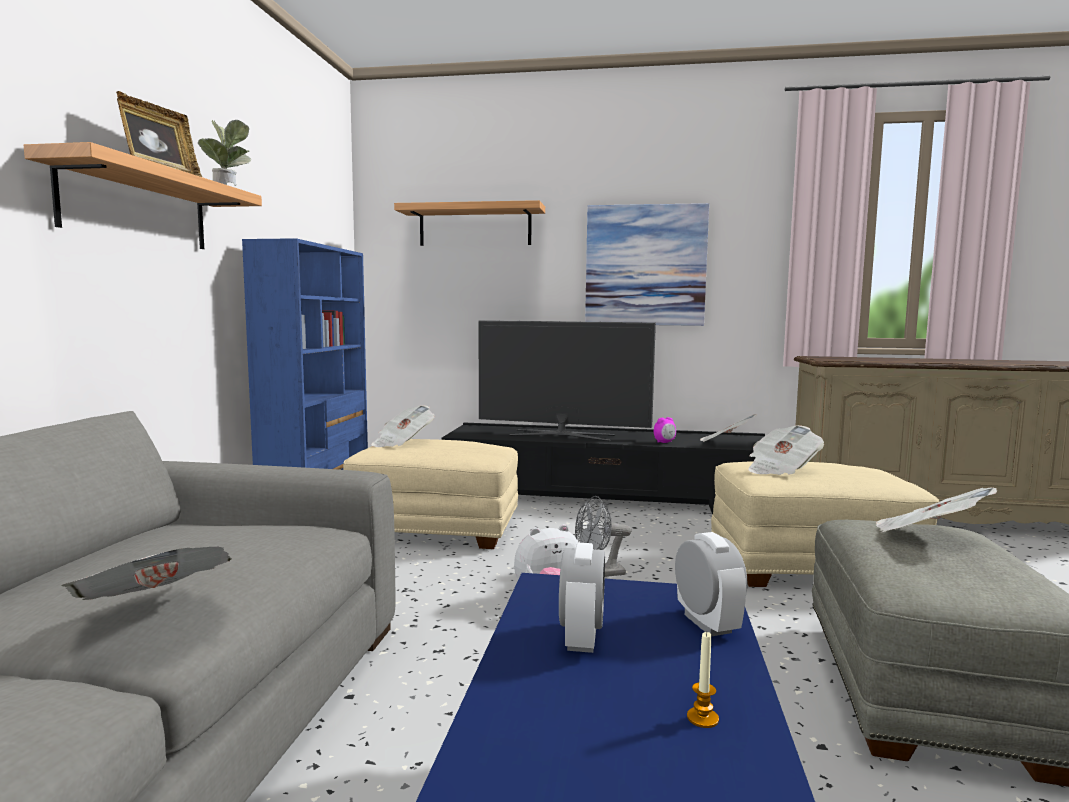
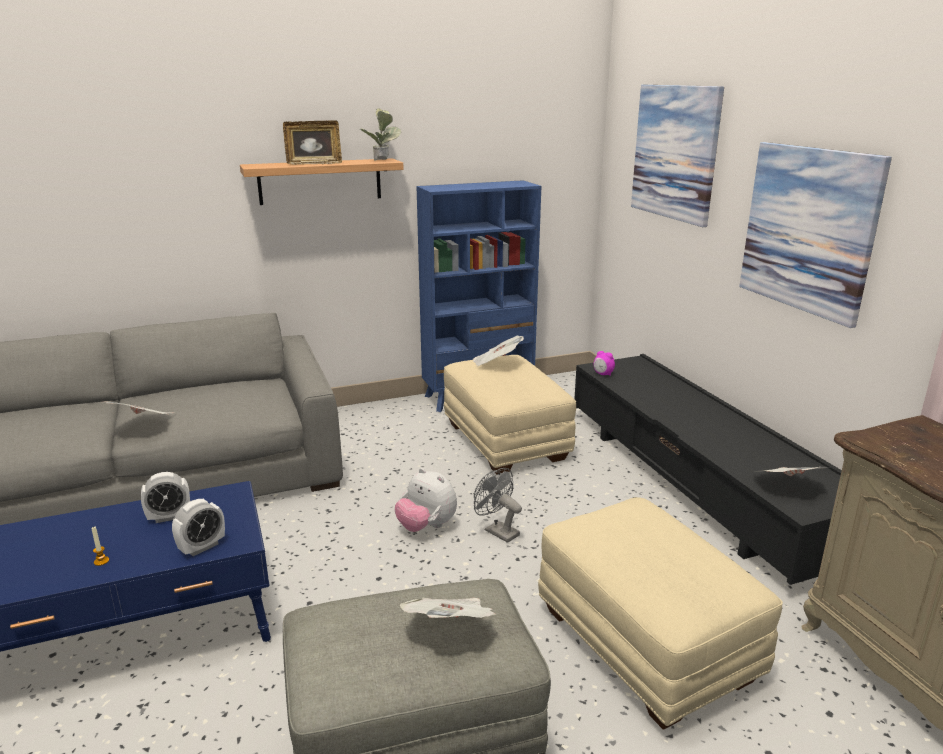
camera: 60 degrees right, 15 degrees up
(475, 226) = (675, 152): shelf -> picture
(562, 435) = (670, 402): television -> none
(664, 442) = (725, 453): alarm clock -> alarm clock (603, 374)
(781, 470) = (623, 529): newspaper -> none

